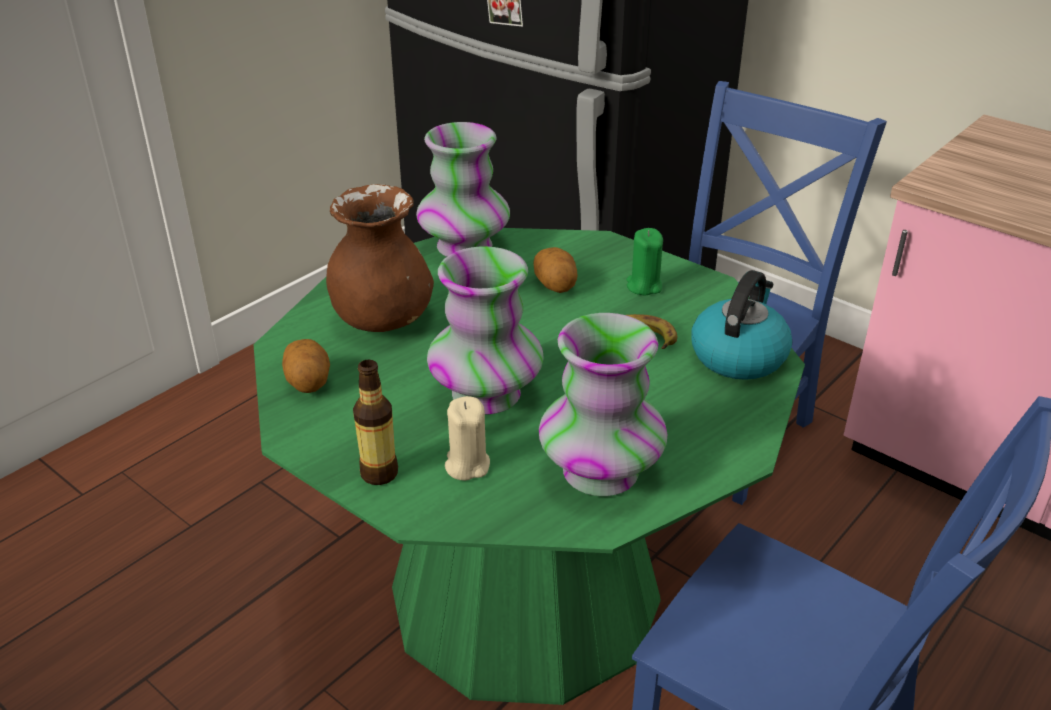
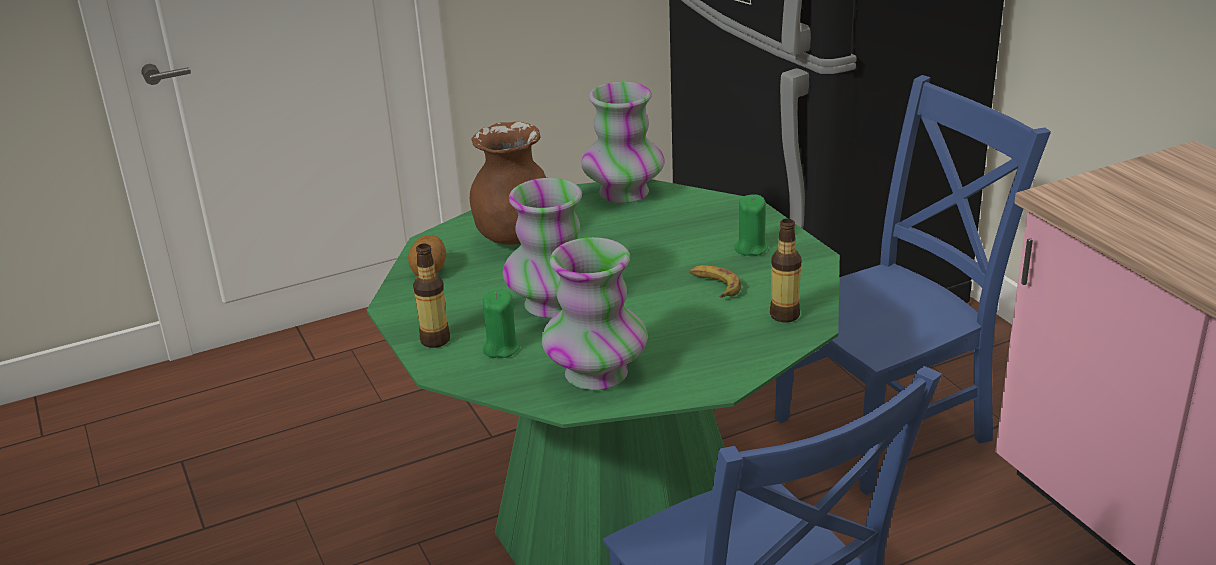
camera: 25 degrees right, 5 degrees down
(467, 465) = (501, 348): beige candle -> green candle
(555, 286) = (674, 236): potato -> none
(738, 355) = (784, 315): kettle -> bottle

